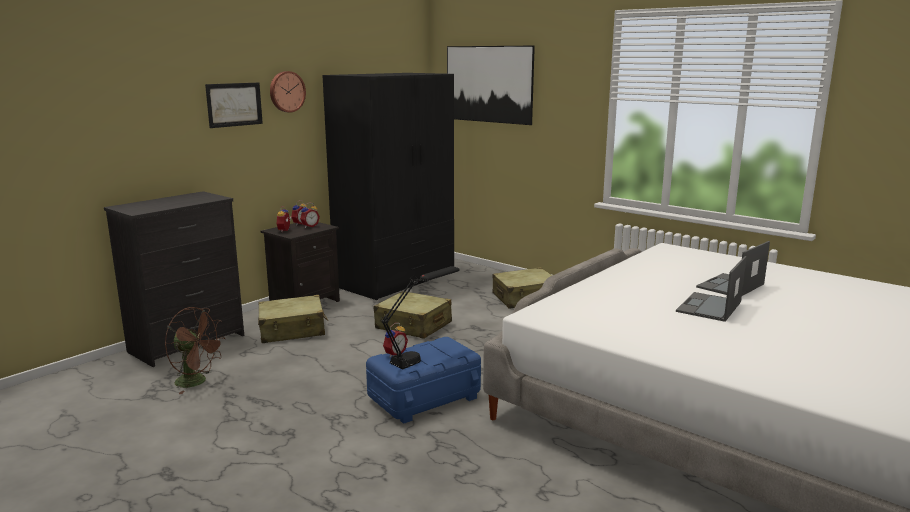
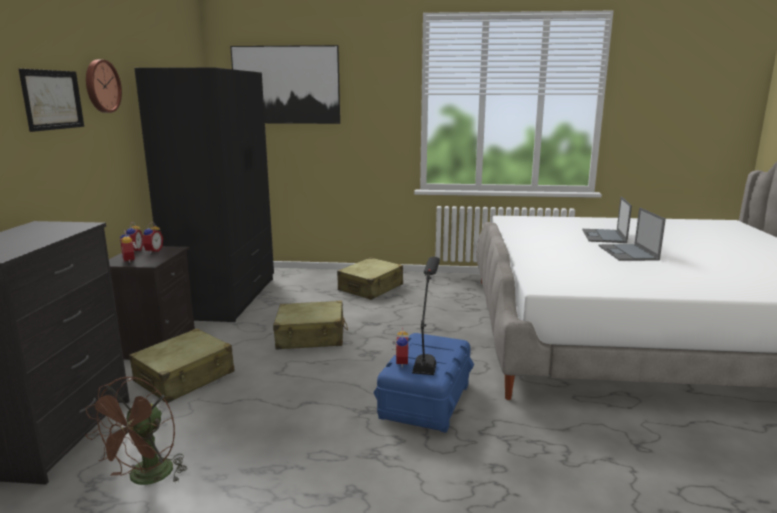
camera: 35 degrees left, 0 degrees up
(197, 382) = (146, 479): brown fan -> brown fan turned 120 degrees clockwise

